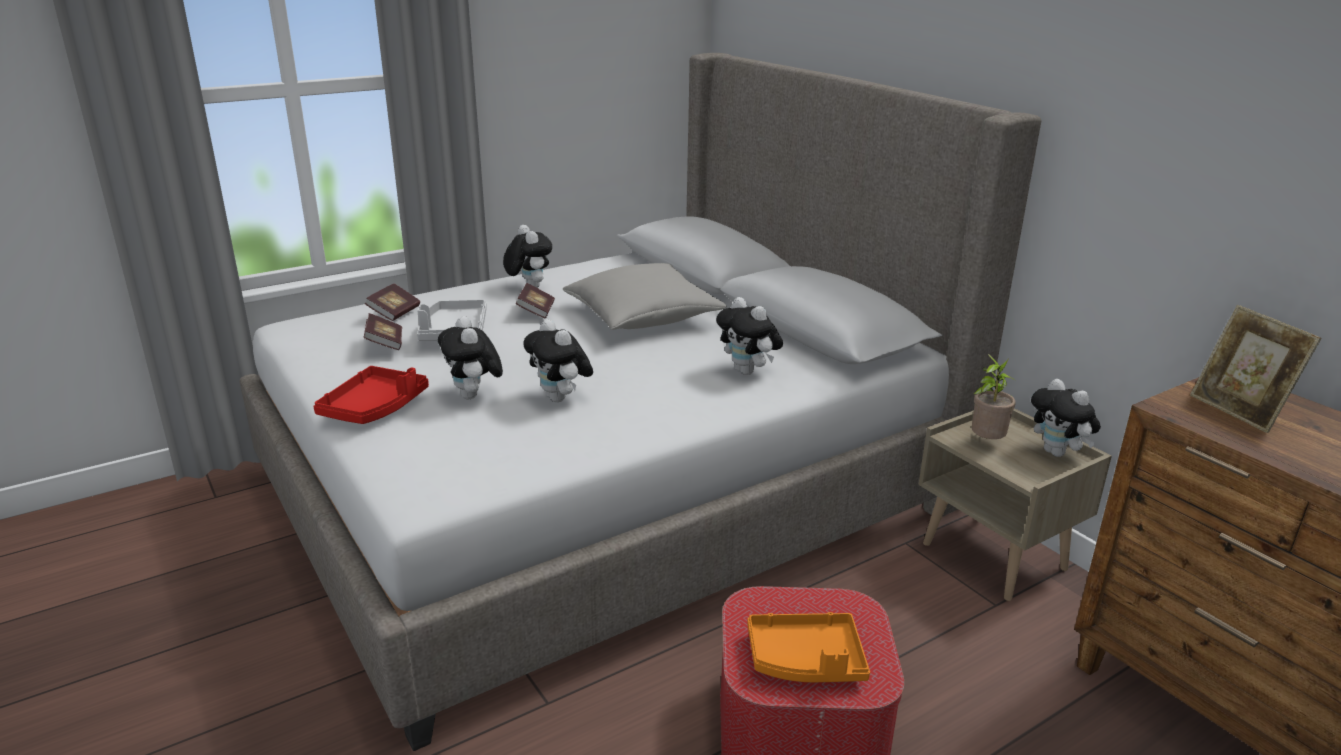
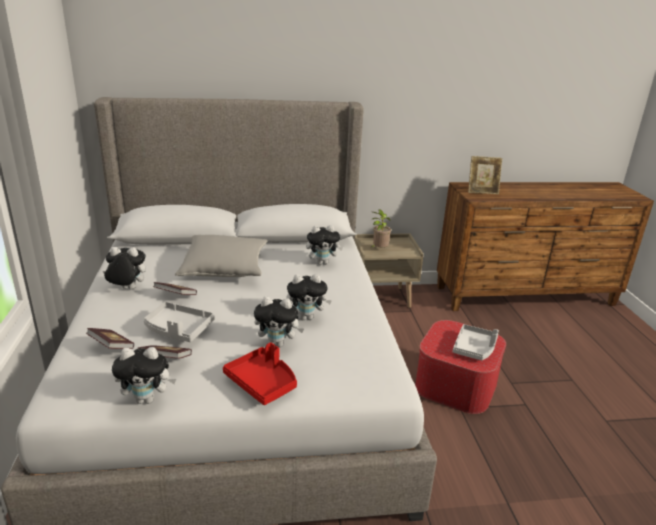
camera: 65 degrees left, 0 degrees up
(806, 660) = (474, 348): orange tray -> grey tray
(1058, 453) = (397, 241): plush toy -> plush toy (147, 399)

